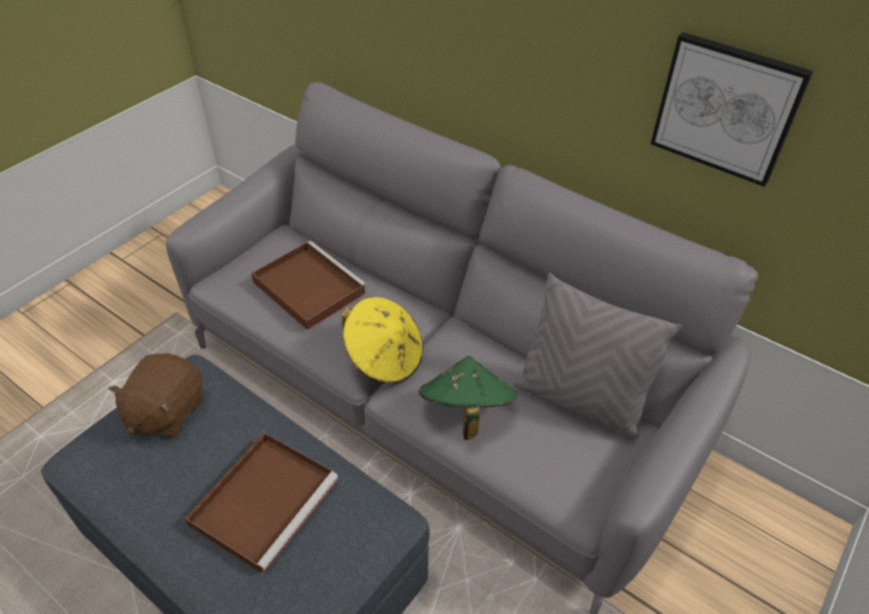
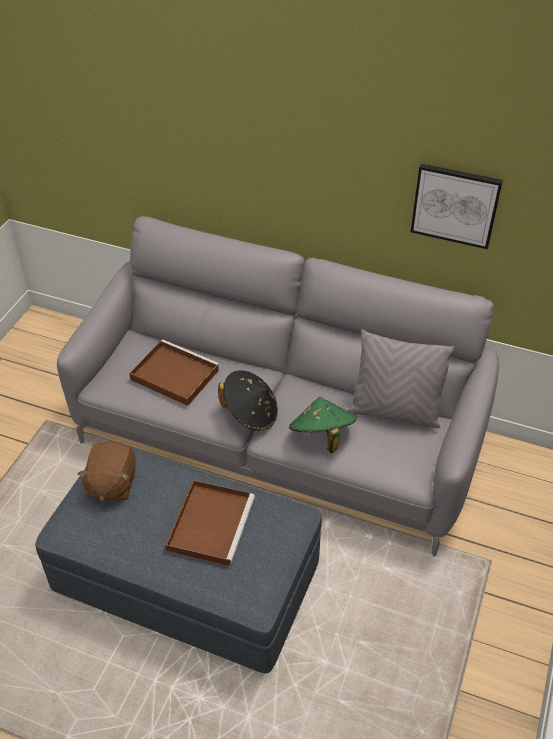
camera: 15 degrees left, 0 degrees up
(384, 358) = (250, 414): yellow hat -> black hat

